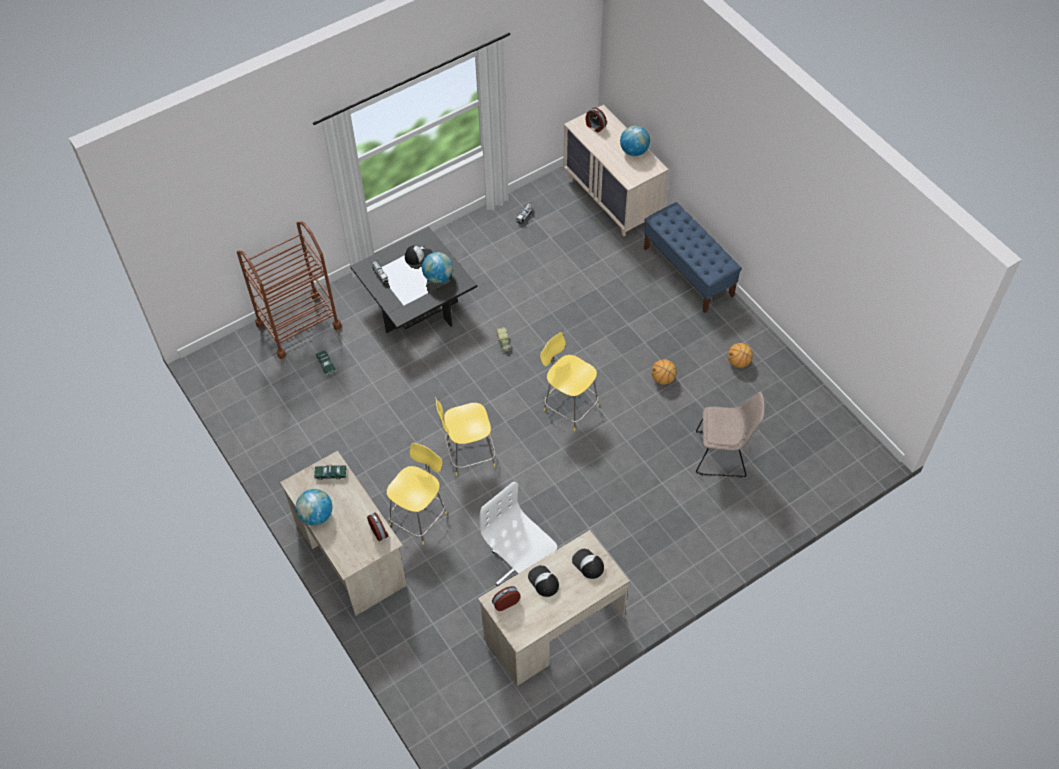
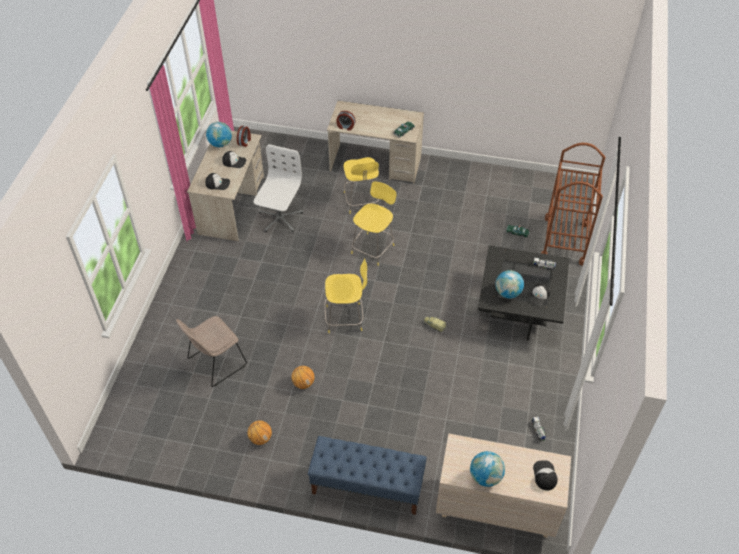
camera: 135 degrees right, 5 degrees down
(316, 515) = (385, 112): globe -> globe (220, 144)
(520, 566) = (280, 218): white office chair -> white office chair turned 75 degrees counterclockwise
(595, 126) = (544, 475): alarm clock -> cap

